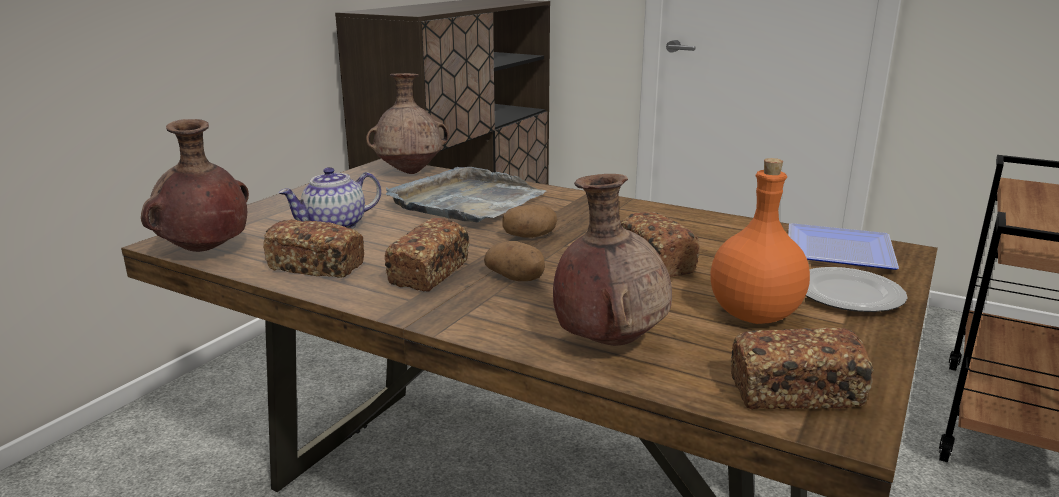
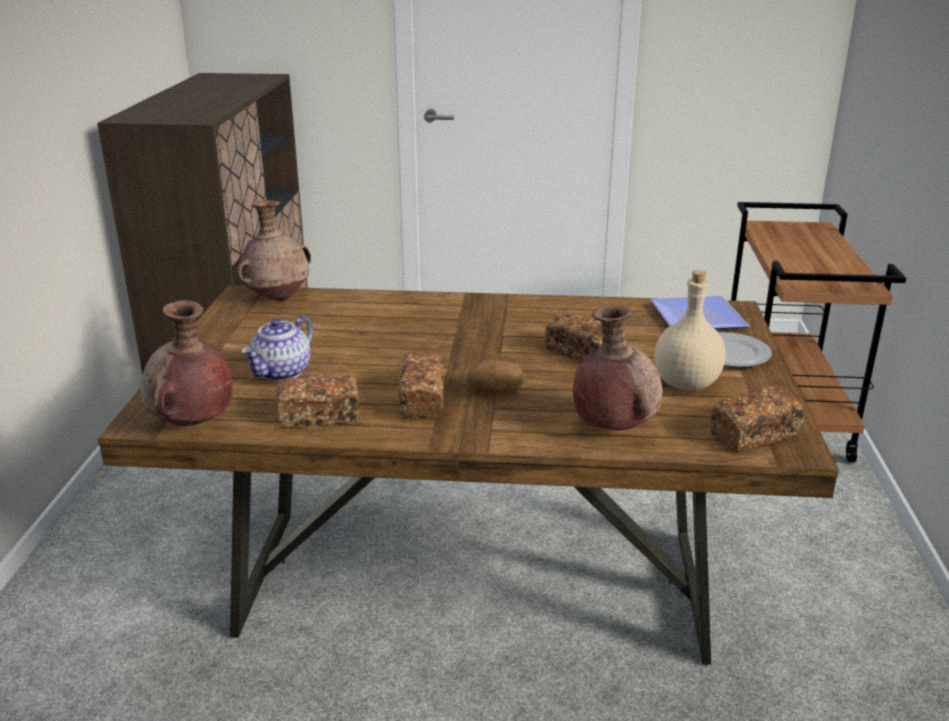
camera: 25 degrees left, 5 degrees up
(467, 201) = (371, 323): grey tray -> none
(530, 236) = (464, 348): potato -> none
(756, 315) = (687, 383): orange bottle -> beige bottle

